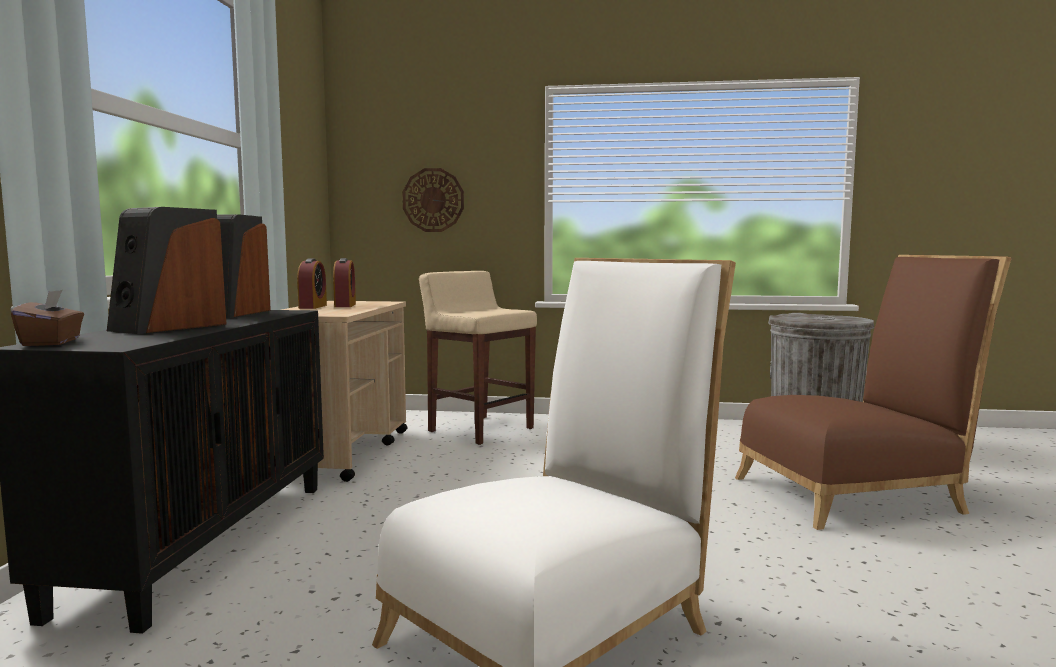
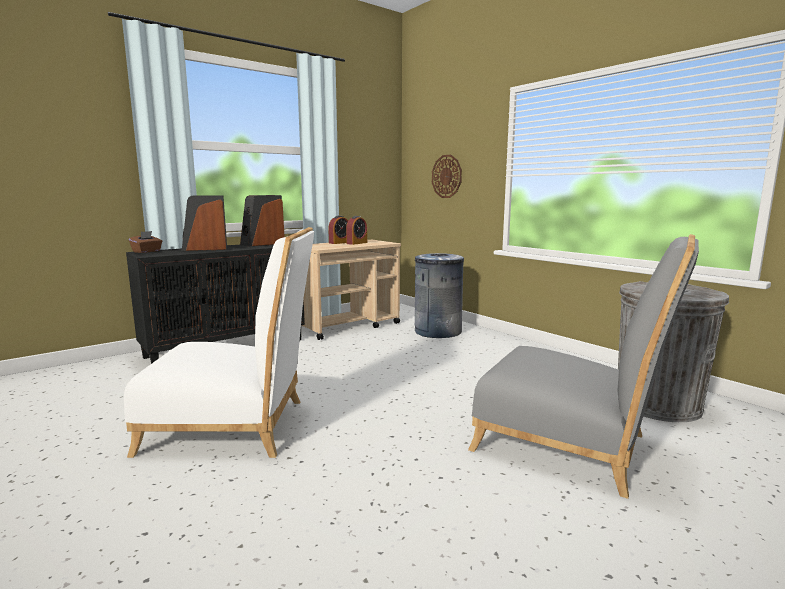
camera: 45 degrees right, 5 degrees up
(480, 429) = (437, 331): beige stool -> grey trash can
(856, 493) = (571, 446): brown chair -> grey chair

